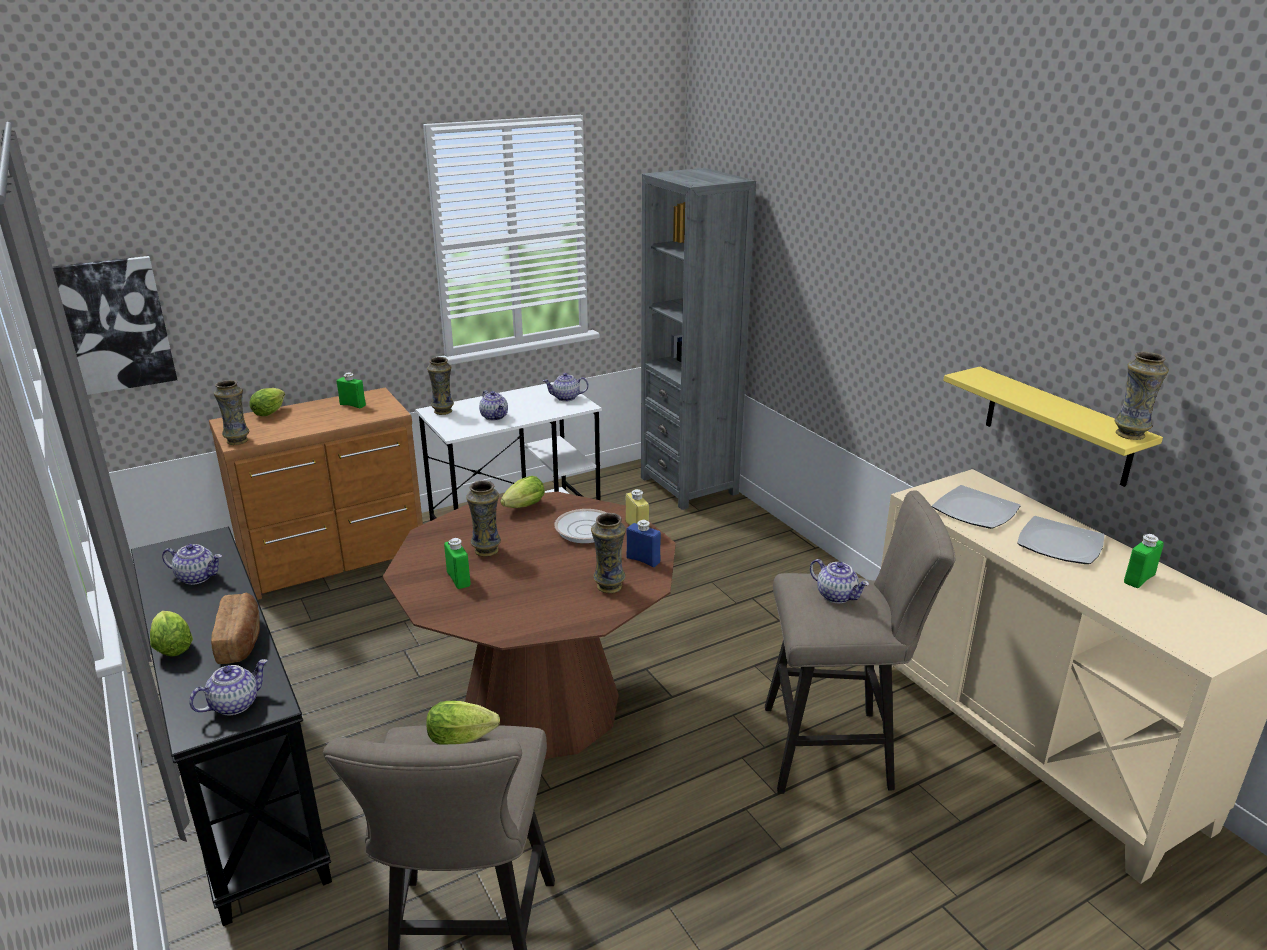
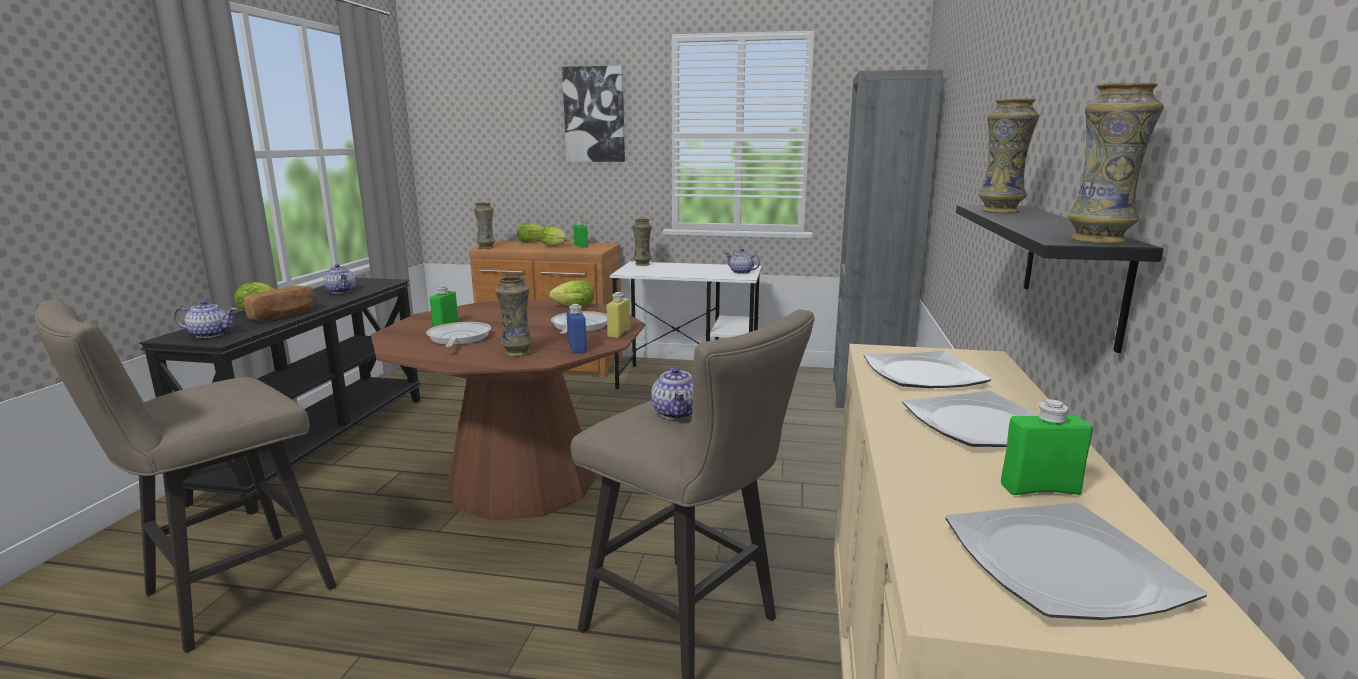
camera: 40 degrees right, 10 degrees down
(116, 324) = (453, 162): picture -> picture (594, 114)
(465, 738) = (241, 387): lettuce -> lettuce (555, 246)
(486, 551) = (496, 318): vase -> vase (1000, 211)
(494, 417) = (668, 271): teapot -> none
(517, 592) = (458, 338): none -> frying pan
(1057, 426) = (1072, 269): yellow shelf -> black shelf
(1199, 619) = (1059, 564): none -> plate

